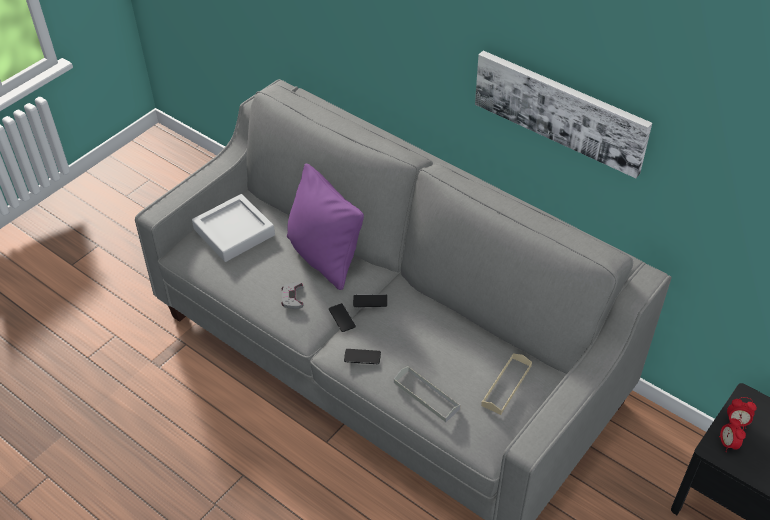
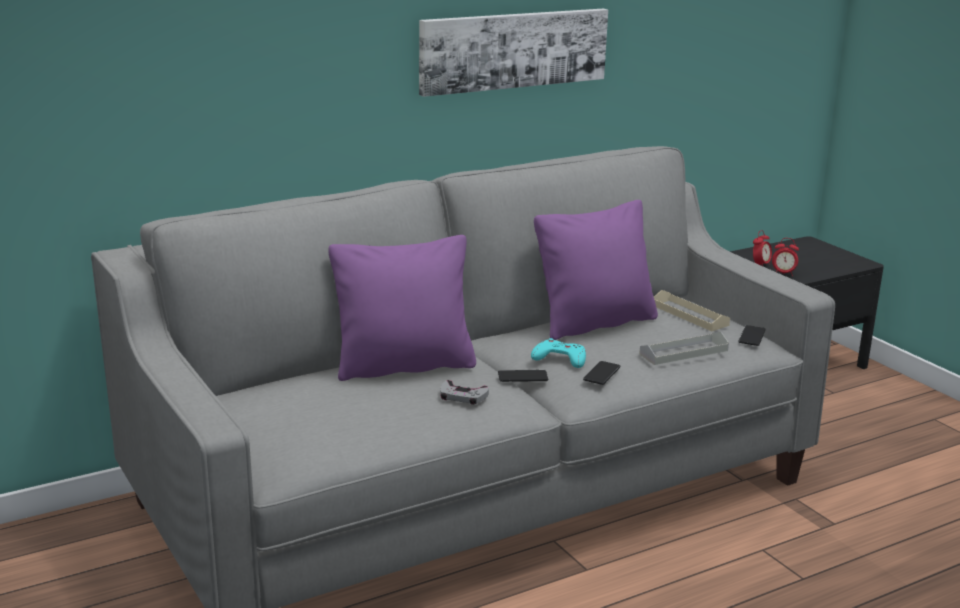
camera: 70 degrees left, 25 degrees down
(234, 232) = (289, 413): grey tray -> none
(370, 301) = (507, 357): phone -> phone (752, 336)
(375, 328) = (560, 358): none -> turquoise game controller
(452, 332) = (595, 323): none -> purple pillow

